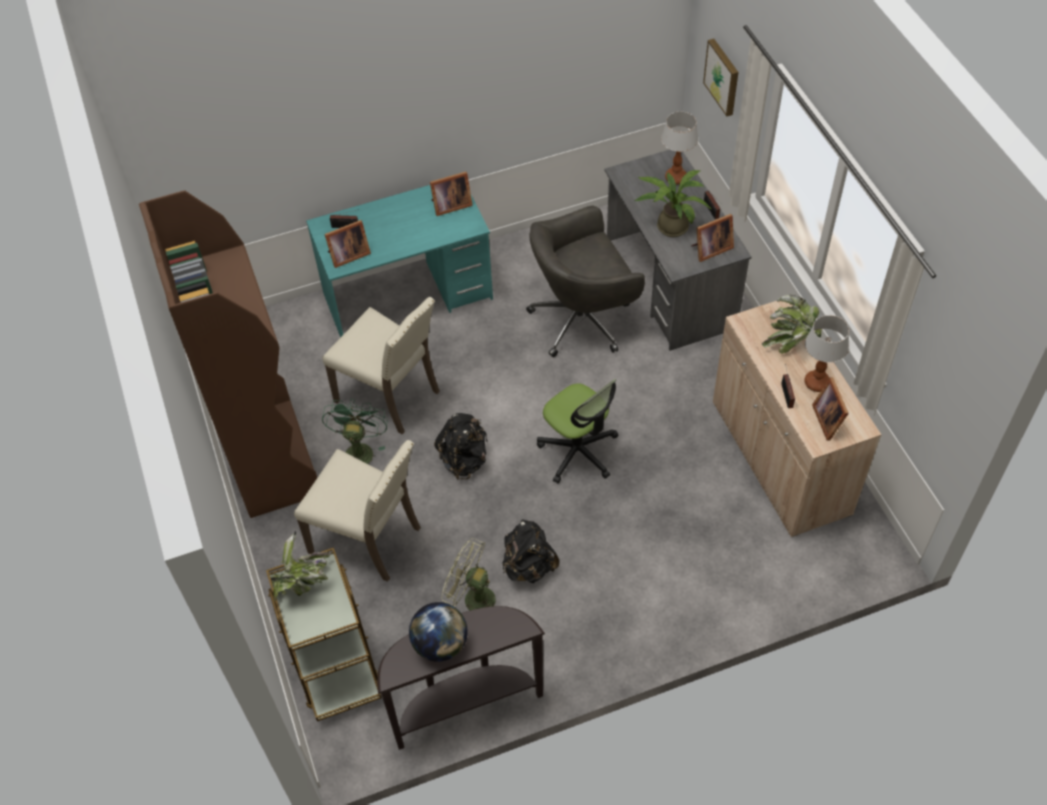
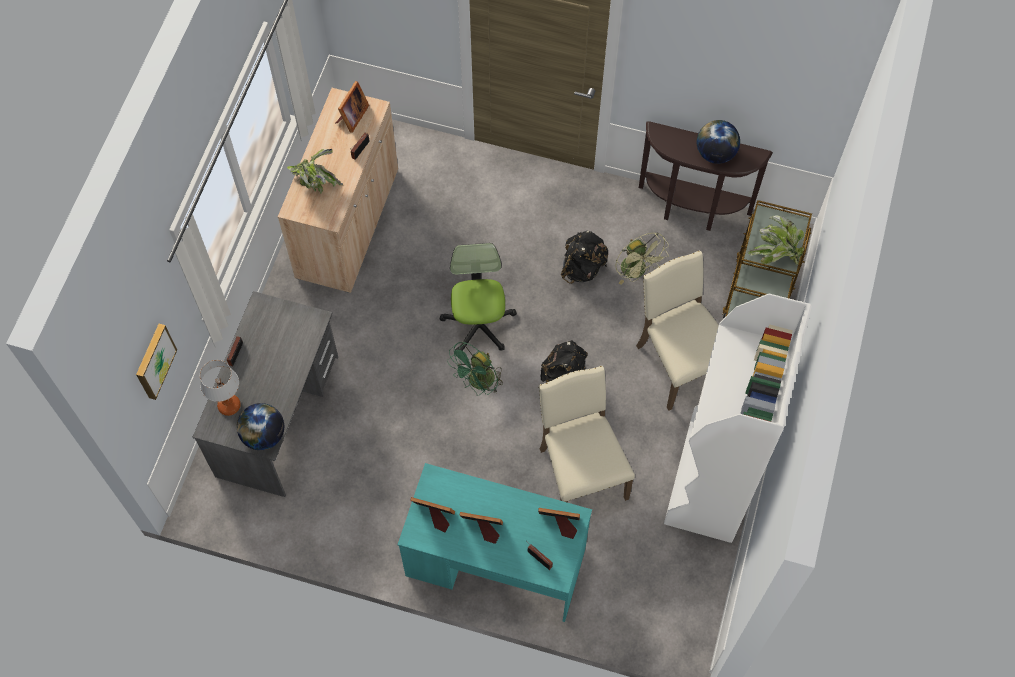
camera: 145 degrees left, 10 degrees up
(270, 457) = (711, 482): brown bookcase -> white bookcase
(358, 449) = (638, 440): green fan -> green fan (478, 383)
(583, 319) = (374, 433): grey office chair -> none
(629, 176) = (264, 435): none -> globe
(669, 224) = (281, 363): potted plant -> none
(710, 249) = (275, 318): picture frame -> picture frame (482, 528)
(816, 382) = (331, 145): table lamp -> none

